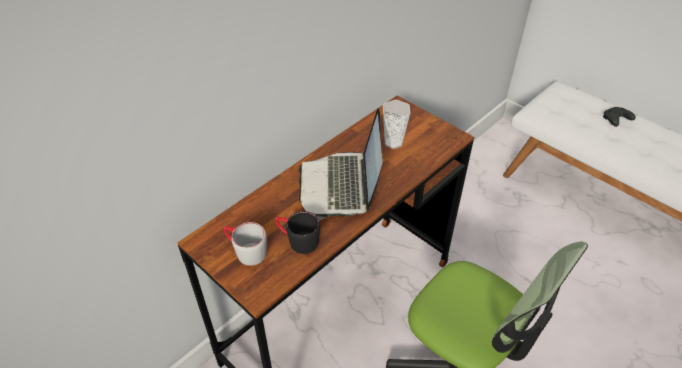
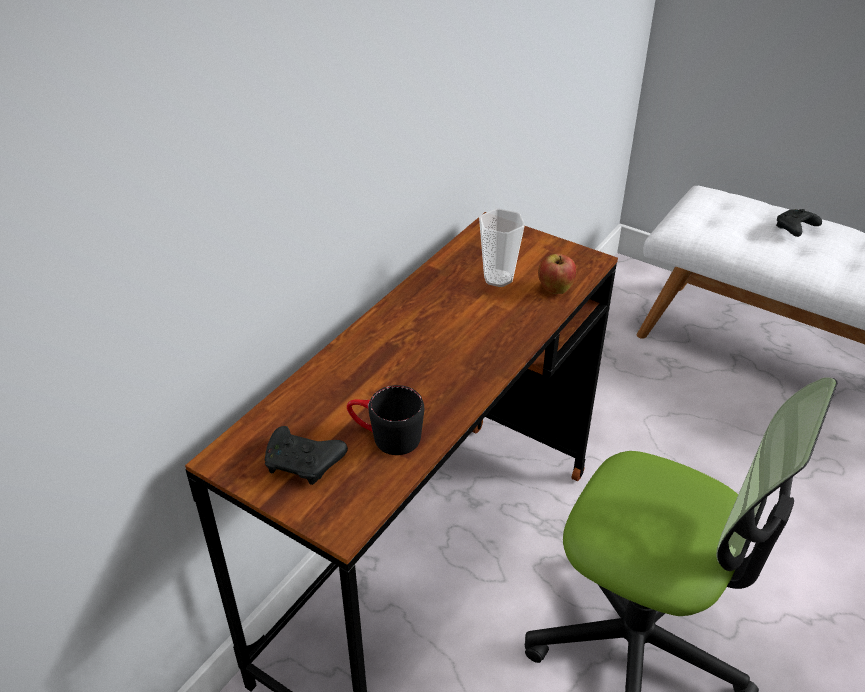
camera: 10 degrees left, 5 degrees down
(245, 251) = (304, 464): grey mug -> black game controller
(341, 186) = (434, 349): laptop -> none
(427, 155) = (555, 290): none -> apple

